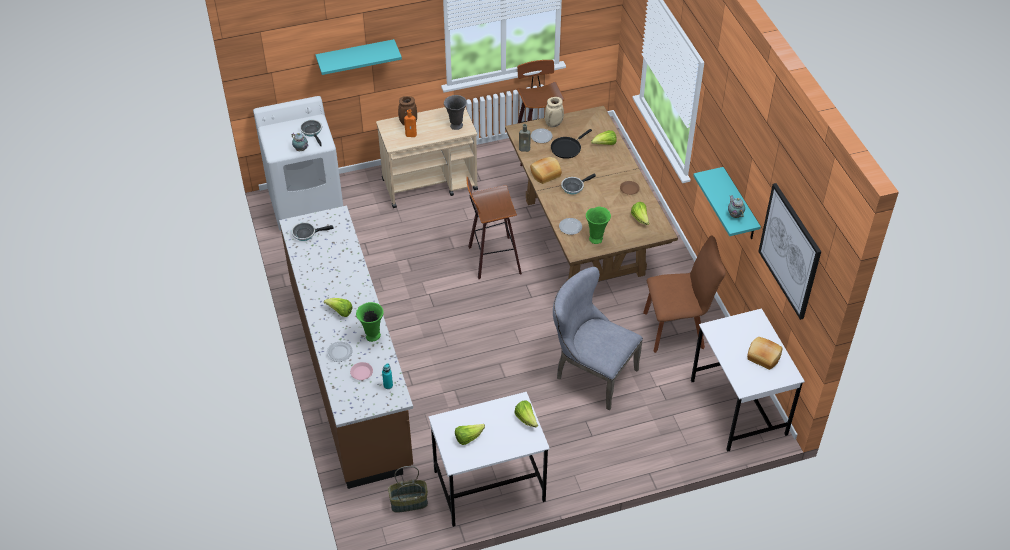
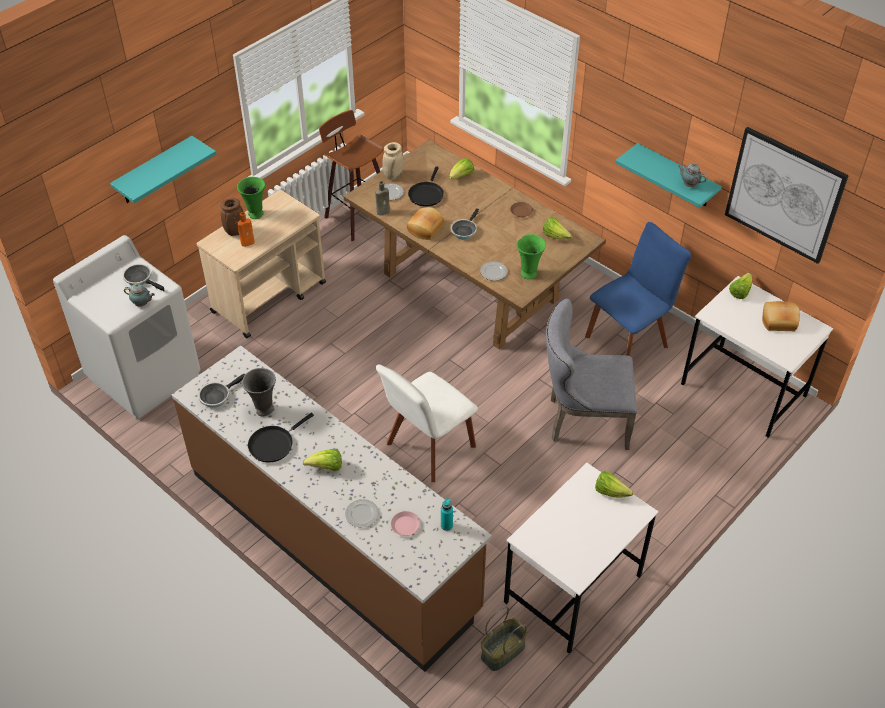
camera: 30 degrees left, 0 degrees up
(318, 281) = (273, 444): none -> black frying pan
(372, 336) = (385, 478): green vase -> green vase (255, 214)
(456, 126) = (290, 215): grey vase -> grey vase (264, 410)
(462, 342) = (428, 448): none -> white chair
(468, 438) = (567, 542): lettuce -> lettuce (740, 292)
(492, 259) = (394, 348): stool -> none
(677, 329) = (629, 339): brown chair -> blue chair

